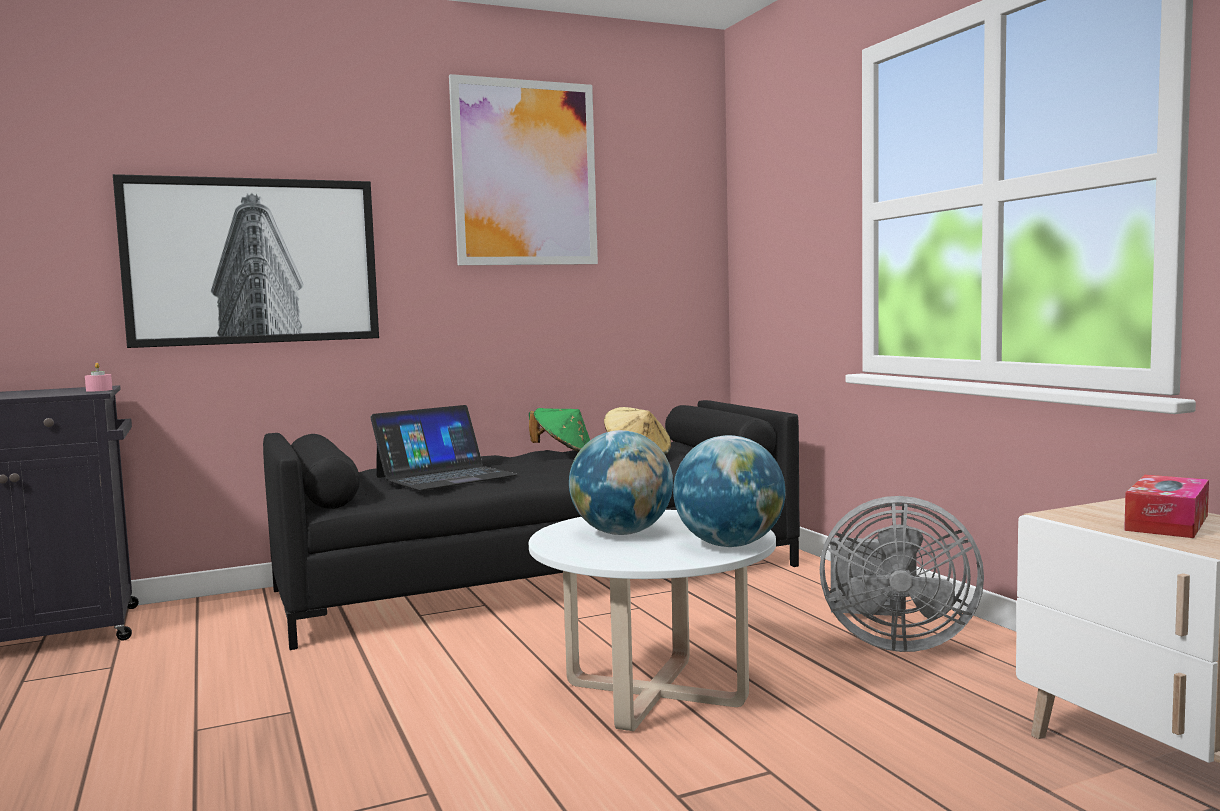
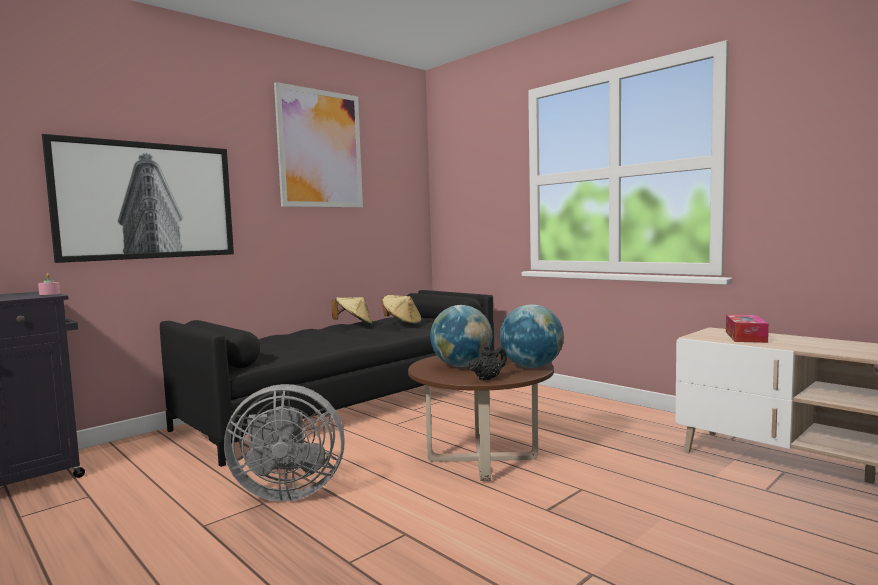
camera: 20 degrees left, 0 degrees up
(445, 476) = (299, 342): laptop -> none
(563, 453) = (354, 325): green hat -> beige hat
(628, 558) = (488, 378): none -> black teapot
(655, 693) = (482, 459): white coffee table -> brown coffee table
(893, 642) = (579, 416): grey fan -> grey fan (286, 492)

